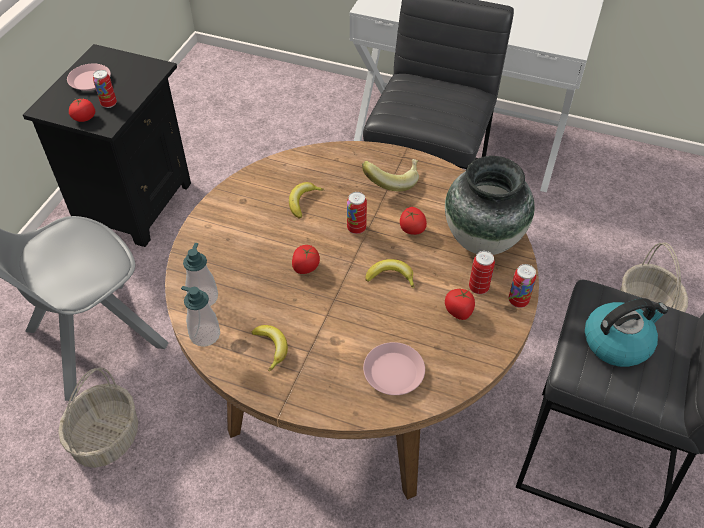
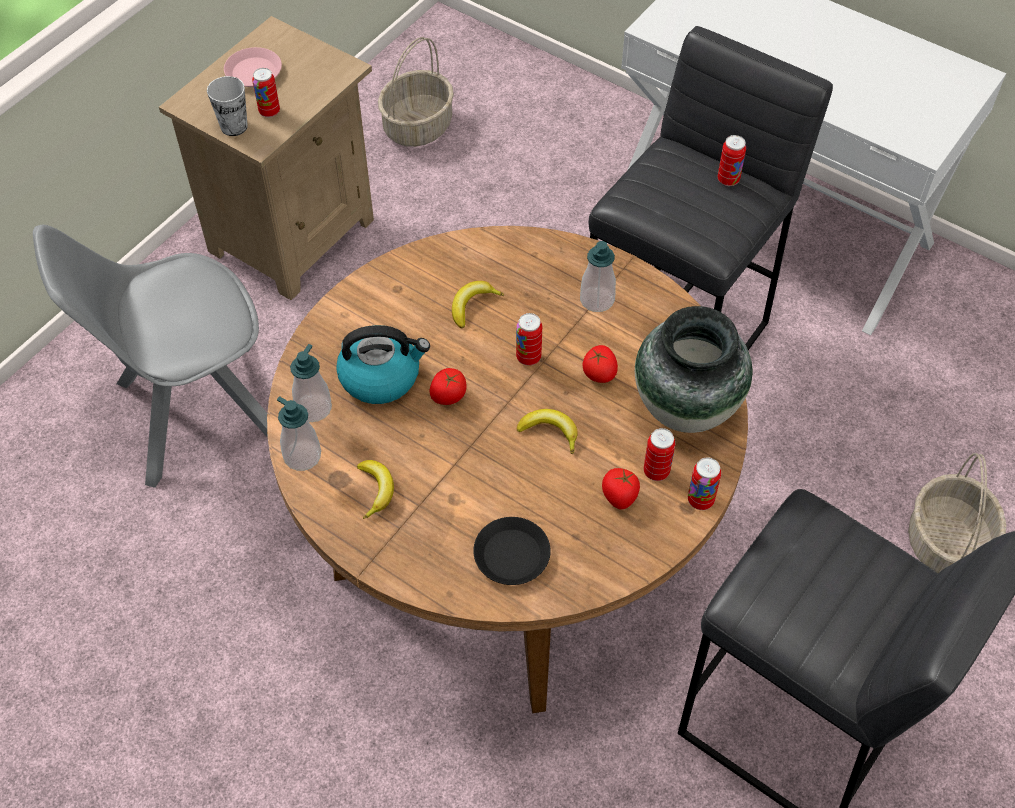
camera: 15 degrees right, 5 degrees up
(84, 118) = (234, 126): tomato -> cup
(106, 436) = (184, 542): basket -> basket (417, 126)
(138, 203) = (296, 236): black nightstand -> beige nightstand
(392, 180) = (597, 300): banana -> soap dispenser
(393, 372) = (511, 555): pink plate -> black plate
(452, 90) = (728, 180): none -> can
(617, 342) = (808, 583): kettle -> kettle (381, 376)

